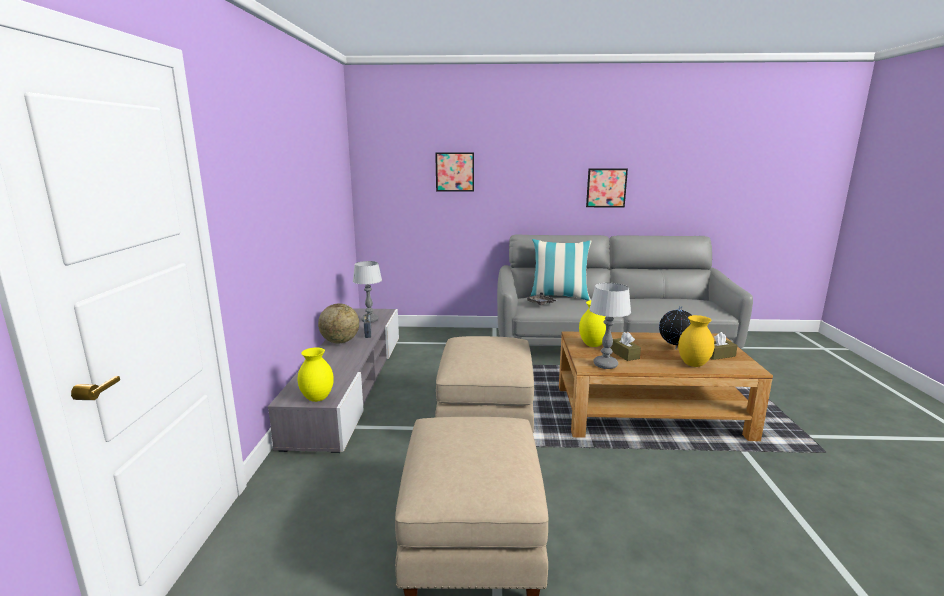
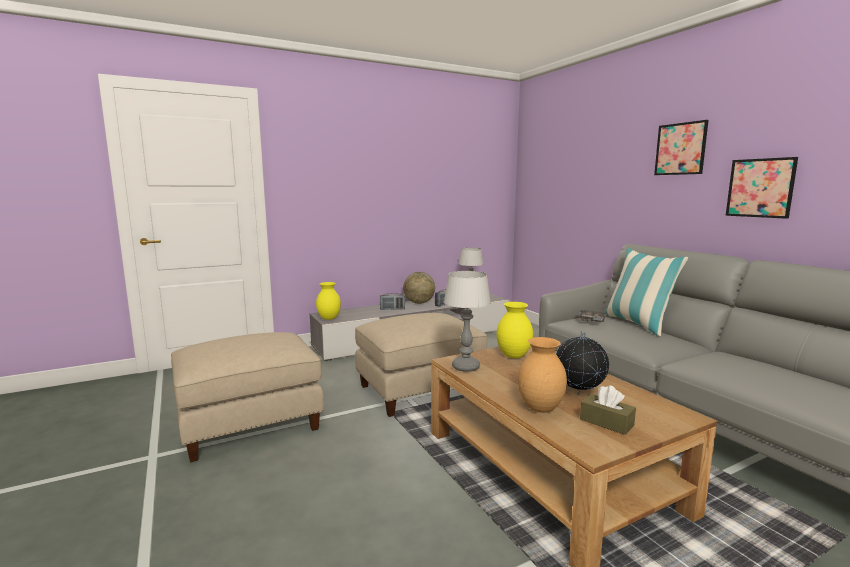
camera: 60 degrees right, 5 degrees down
(340, 358) = (392, 309): none -> radio
(454, 172) = (586, 171): picture -> picture (680, 149)
(624, 354) = (510, 371): brown tissue box -> none
(694, 364) = (541, 409): yellow vase -> brown vase

